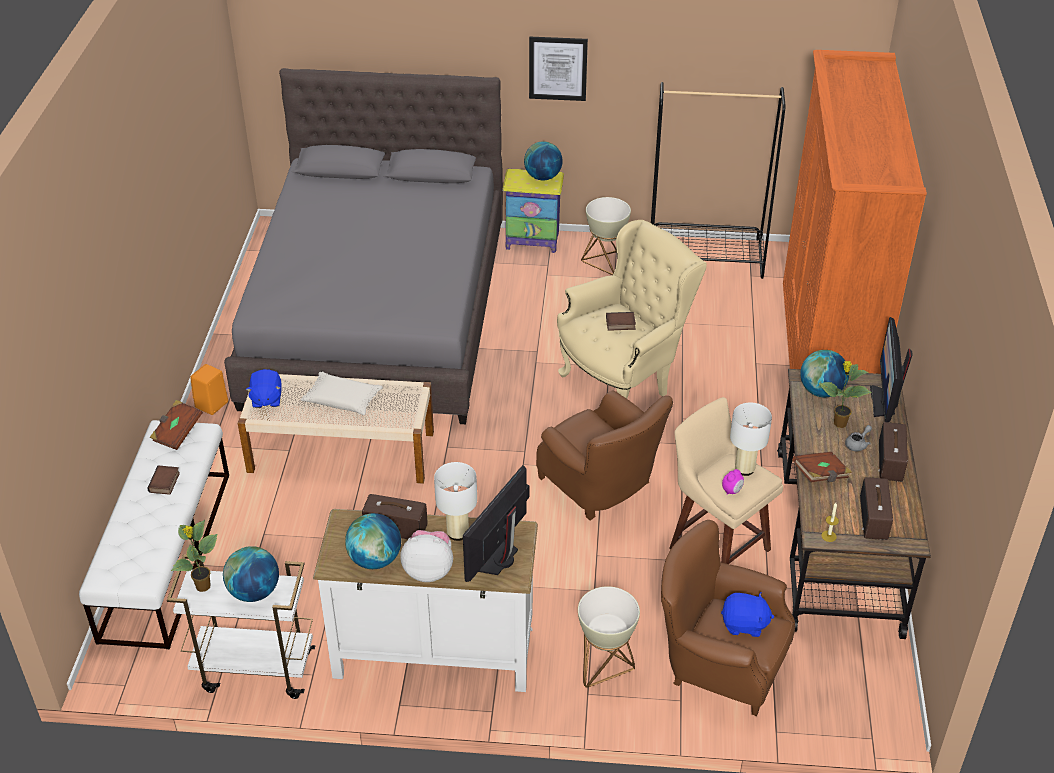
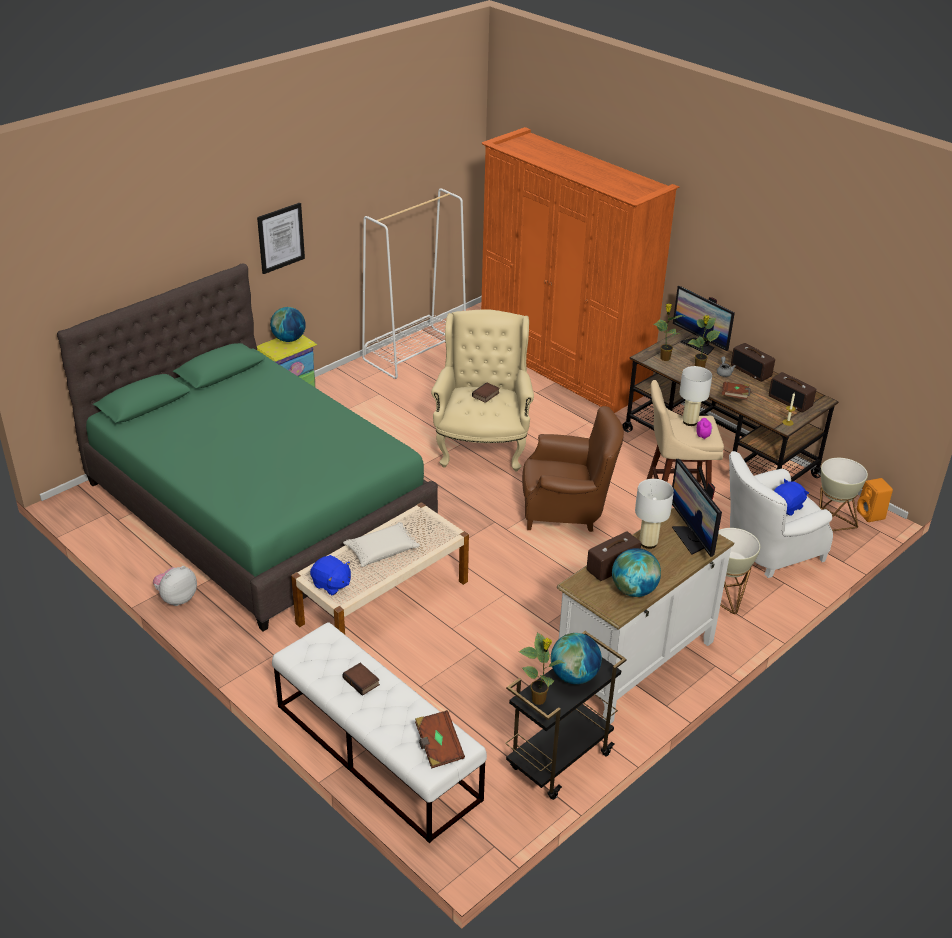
camera: 50 degrees left, 5 degrees down
(177, 432) = (310, 647): brown book -> brown book (438, 747)
(211, 405) = (236, 642): orange speaker -> orange speaker (871, 515)
(254, 671) = (558, 764): white cart -> black cart
(378, 314) = (258, 506): grey bed -> green bed
(429, 570) = (670, 572): plush toy -> plush toy (177, 598)
(606, 262) = (358, 388): planter -> planter (832, 522)
(705, 259) = (414, 353): black clothes rack -> white clothes rack
(719, 662) = (768, 550): brown armchair -> white armchair
(821, 391) = (664, 358): globe -> potted plant

